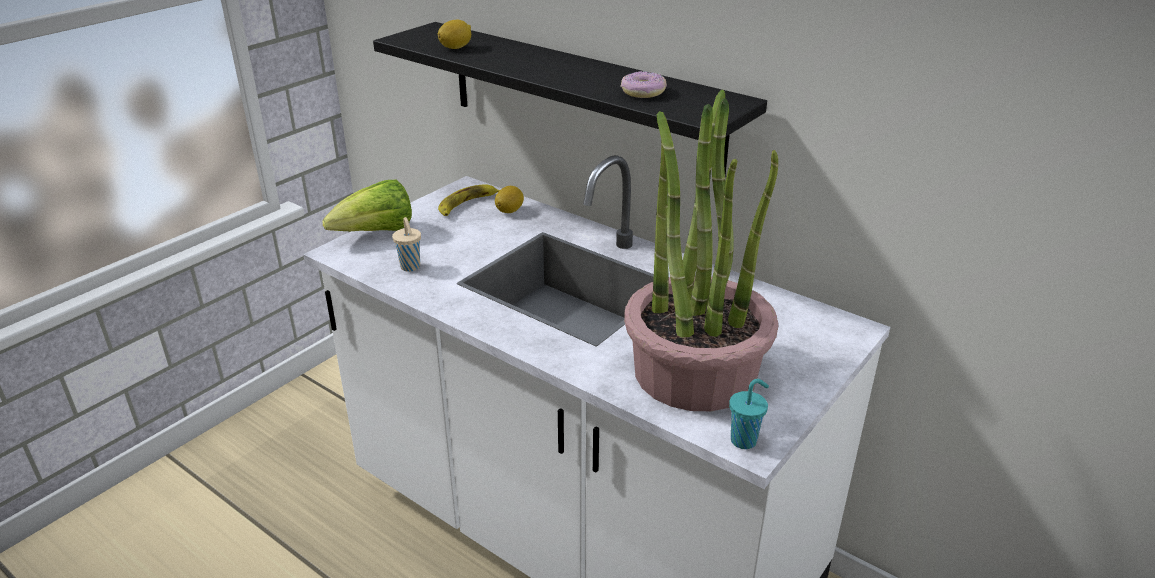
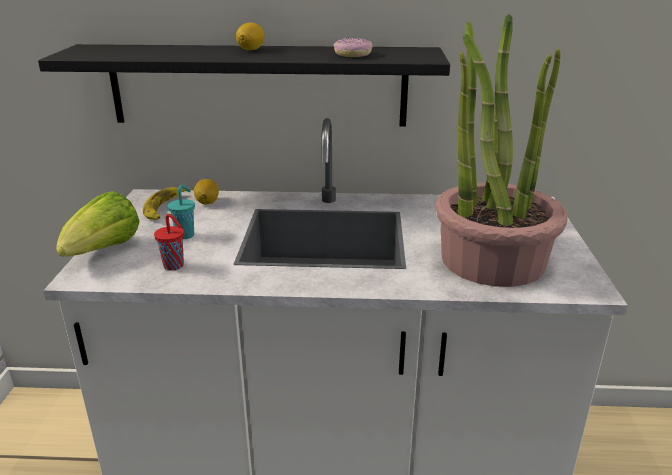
camera: 35 degrees left, 5 degrees down
(410, 267) = (174, 266): beige cup -> red cup
(456, 48) = (136, 53): lemon -> lemon (251, 50)
(745, 440) = (583, 288): turquoise cup -> turquoise cup (186, 235)

